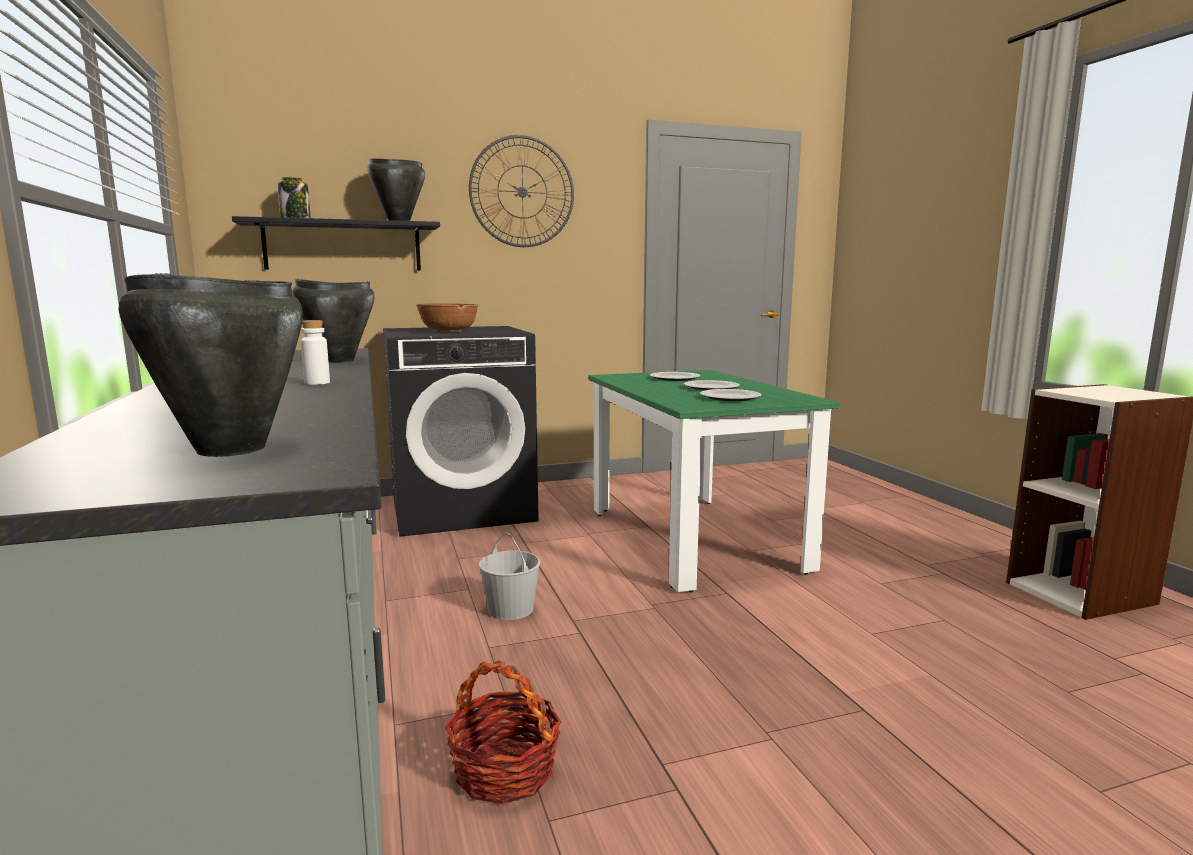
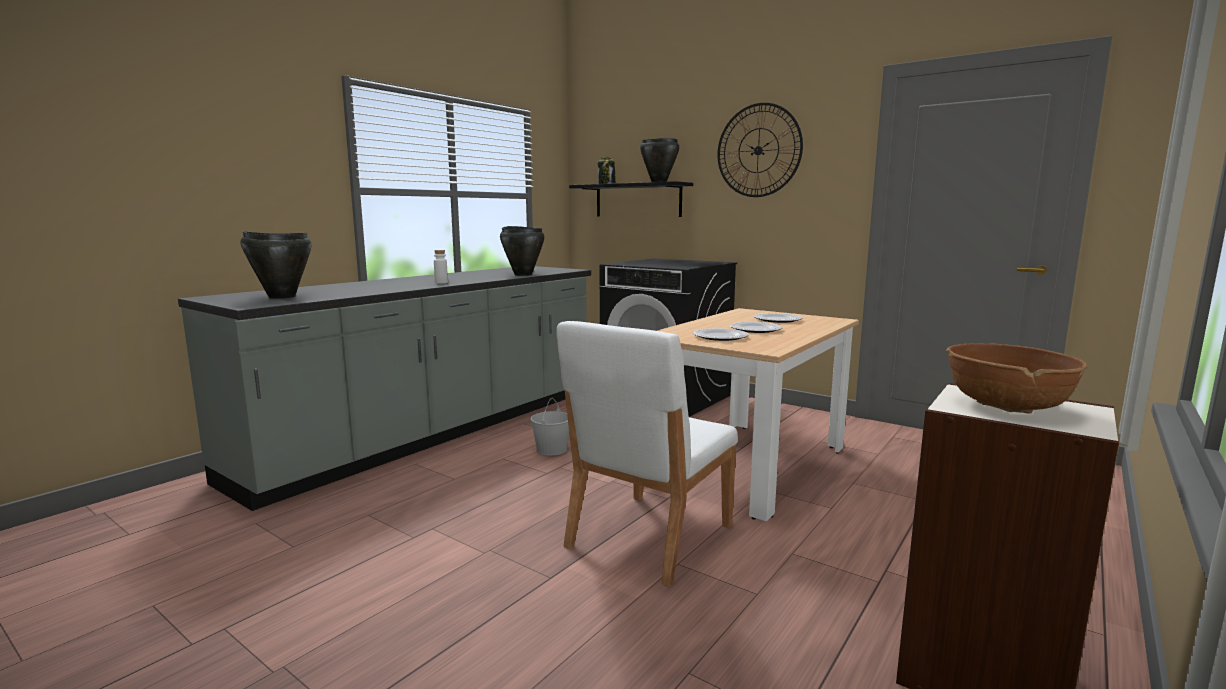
camera: 55 degrees right, 0 degrees up
(448, 331) = (657, 263): brown bowl -> brown bowl (1007, 406)
(504, 770) = (398, 495): basket -> none
(693, 538) = (748, 465): green dining table -> beige dining table
(805, 629) = (648, 536): none -> white chair

